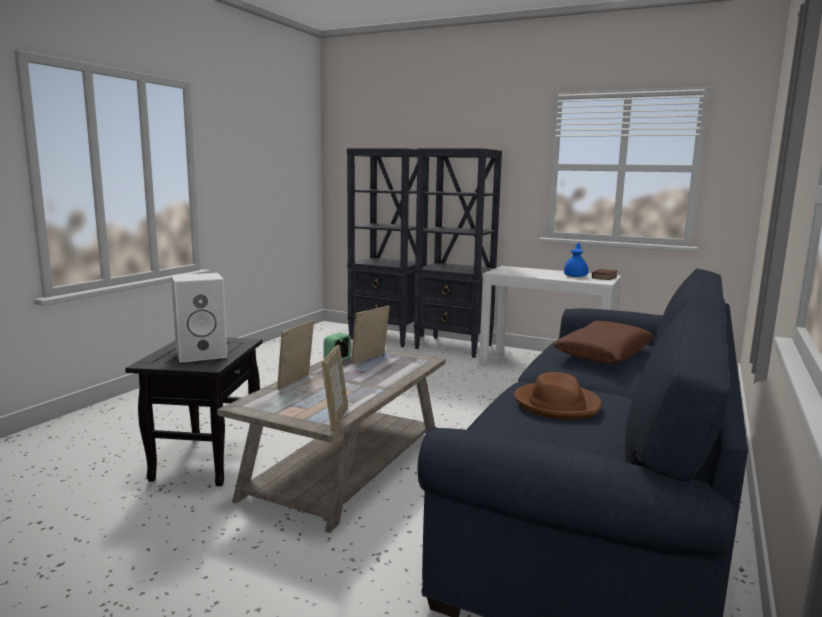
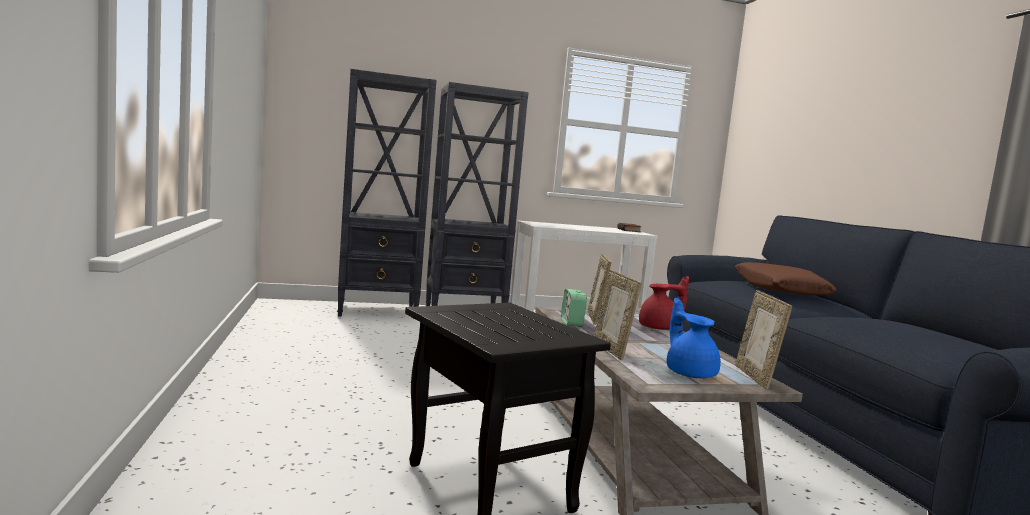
camera: 40 degrees left, 5 degrees down
(202, 354) = (517, 325): white speaker -> none
(335, 418) = (755, 377): picture frame -> picture frame turned 150 degrees counterclockwise
(400, 373) = (660, 328): none -> red teapot
(557, 404) = (898, 328): brown hat -> none
(576, 276) = (607, 229): blue teapot -> blue teapot (689, 373)

